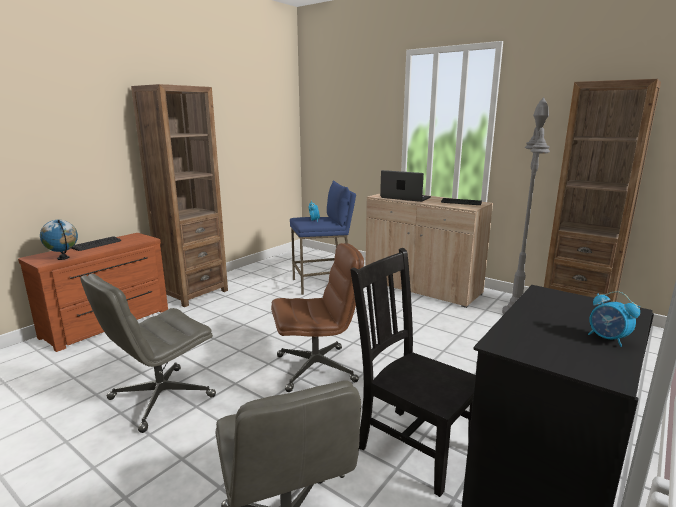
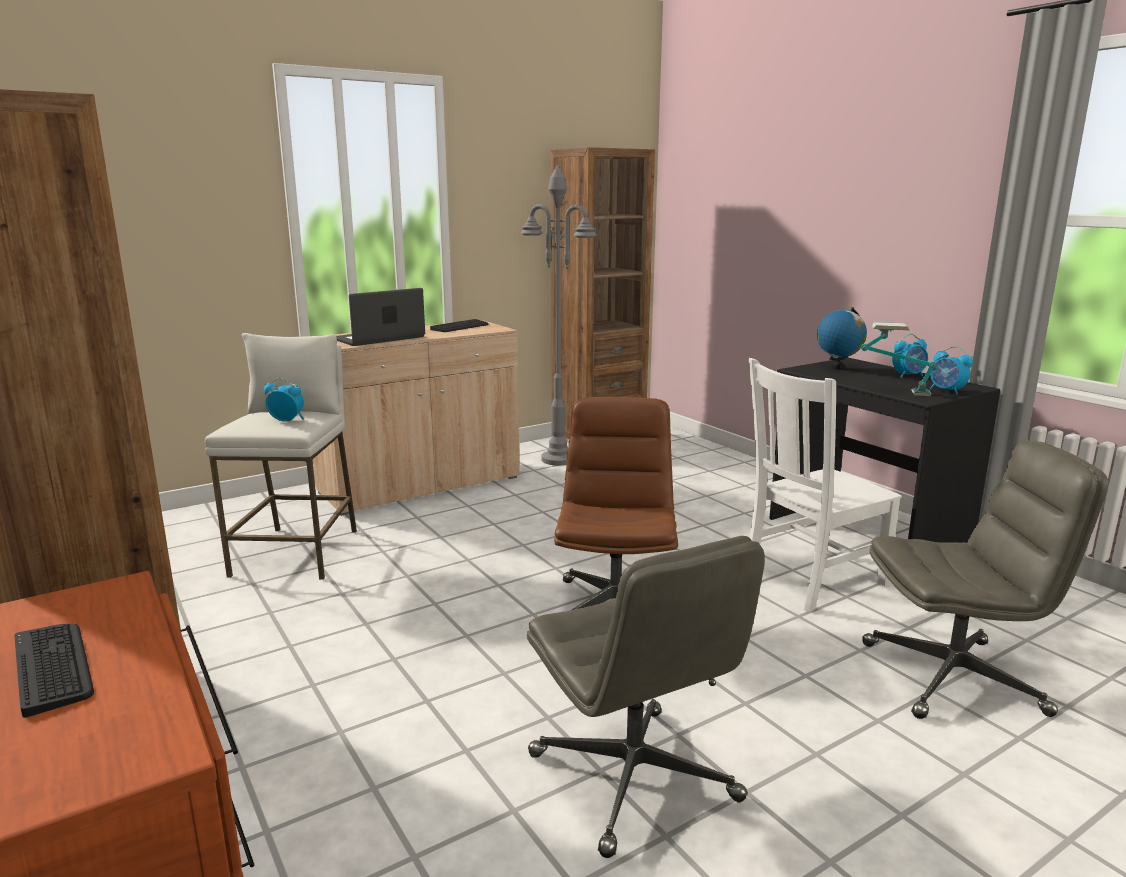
camera: 70 degrees left, 0 degrees up
(63, 258) = (158, 718): globe -> globe (837, 367)
(322, 284) = (297, 552): blue stool -> white stool
(412, 445) = (810, 580): black chair -> white chair
(508, 330) = (893, 392): none -> table lamp
(556, 358) = (946, 391): none -> alarm clock

